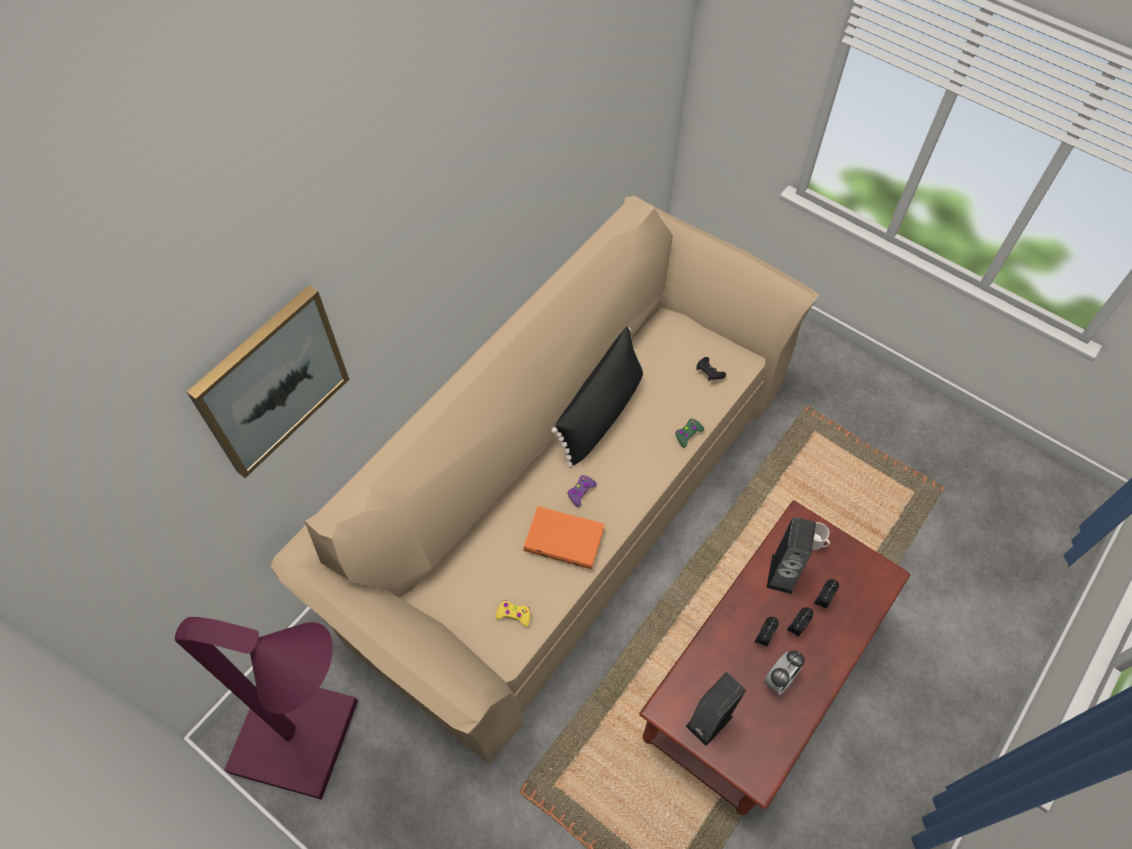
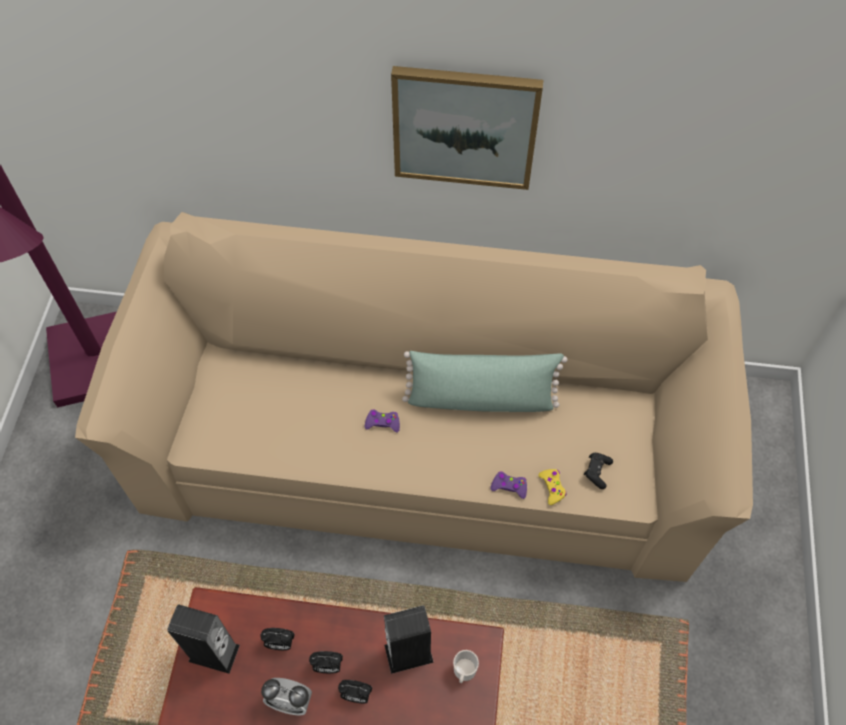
camera: 60 degrees right, 0 degrees up
(271, 382) = (198, 74): picture -> picture (464, 127)
(514, 614) = (231, 432): yellow game controller -> yellow game controller (552, 487)
(565, 538) = (327, 434): orange book -> none
(601, 413) = (481, 398): black pillow -> green pillow
(688, 434) = (509, 486): green game controller -> purple game controller
(822, 600) = (401, 709): alarm clock -> alarm clock (280, 643)

